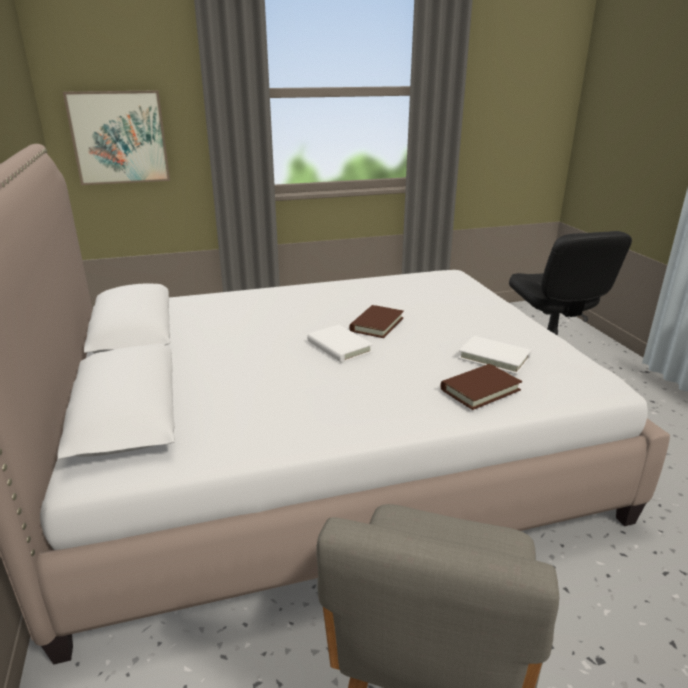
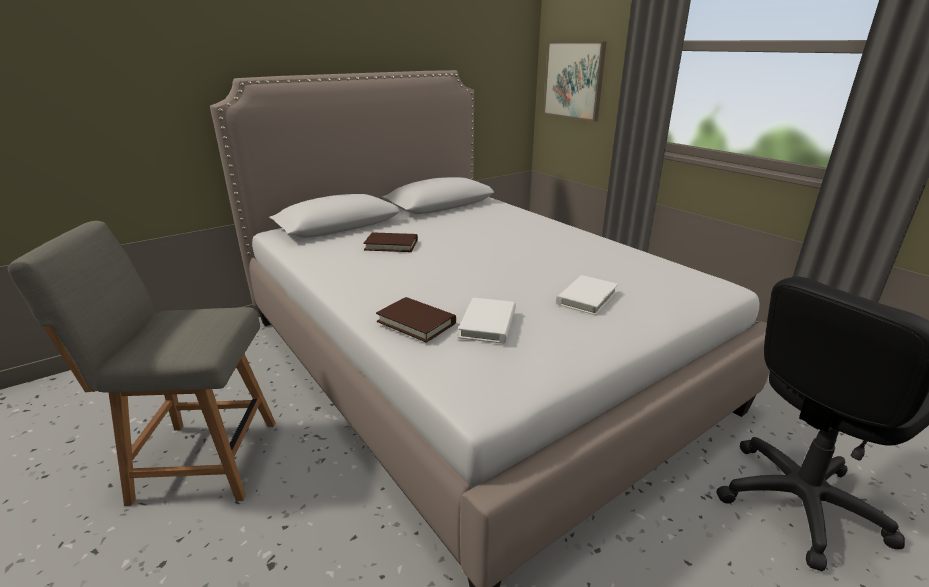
camera: 70 degrees right, 0 degrees up
(339, 347) = (461, 260): white book -> white book (586, 298)
(377, 324) = (521, 267): brown book -> brown book (391, 245)

